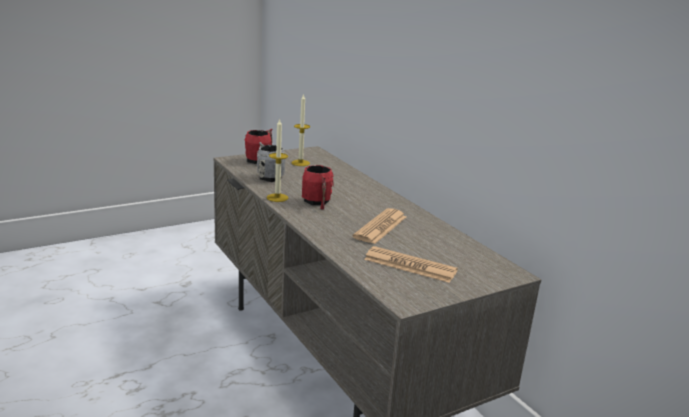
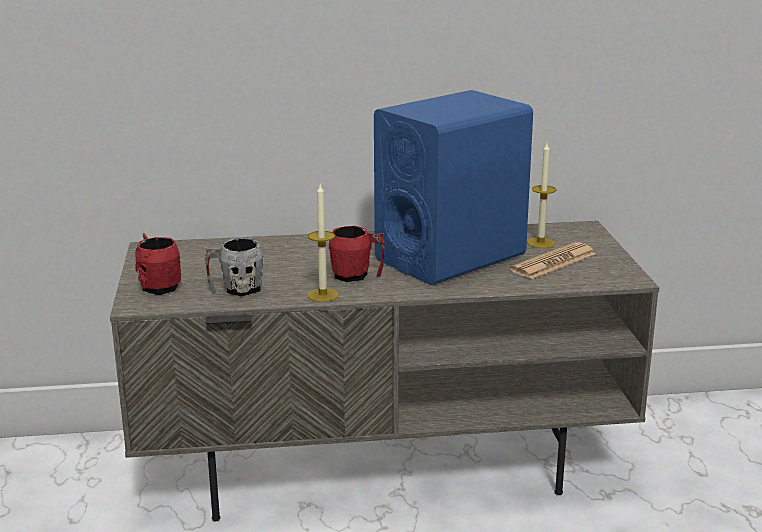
camera: 65 degrees left, 0 degrees up
(300, 163) = (197, 263): candle -> candle (540, 243)
(380, 227) = (451, 257): newspaper -> blue speaker

